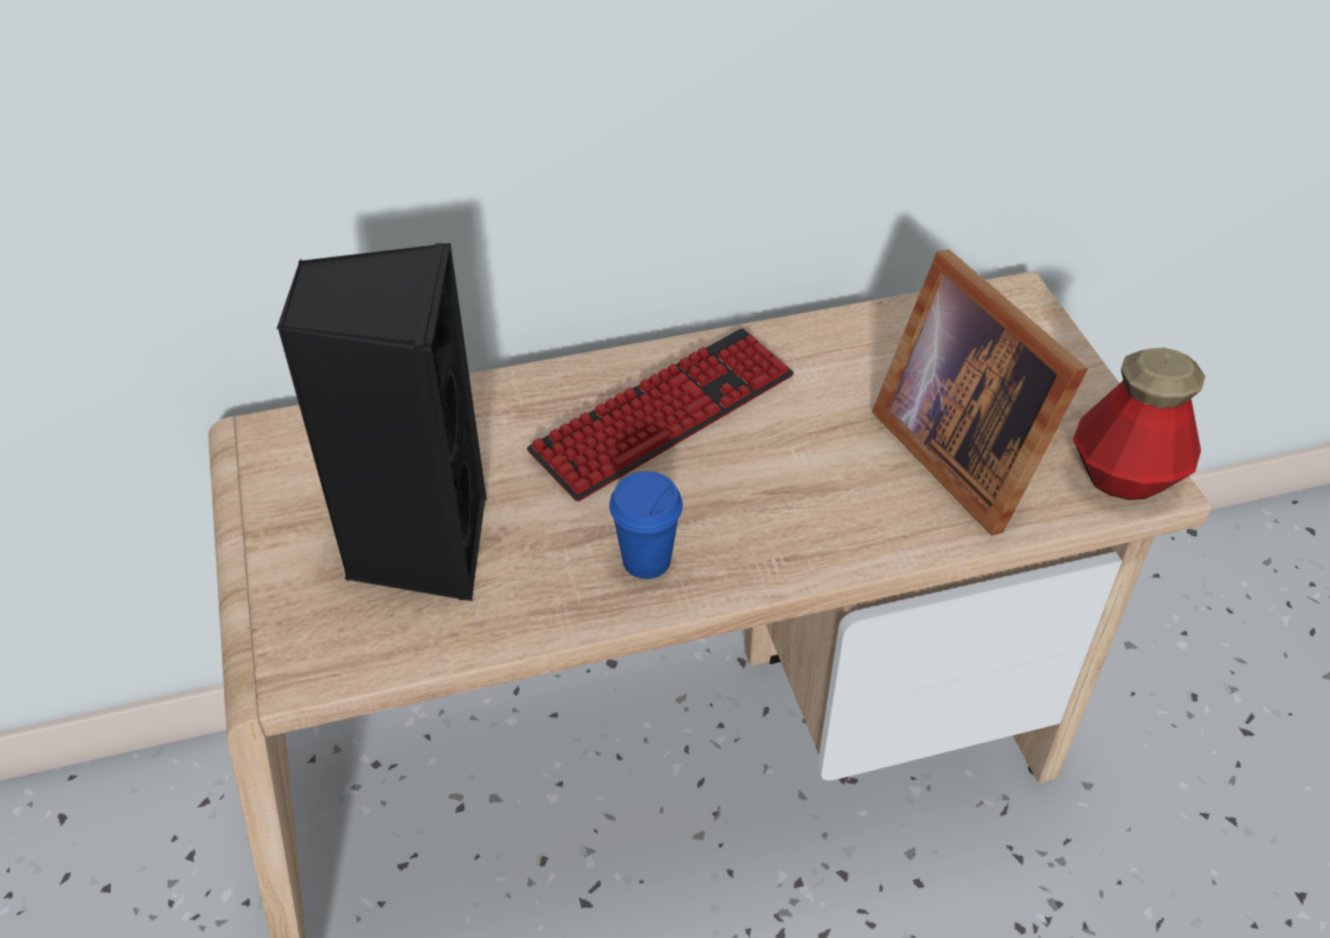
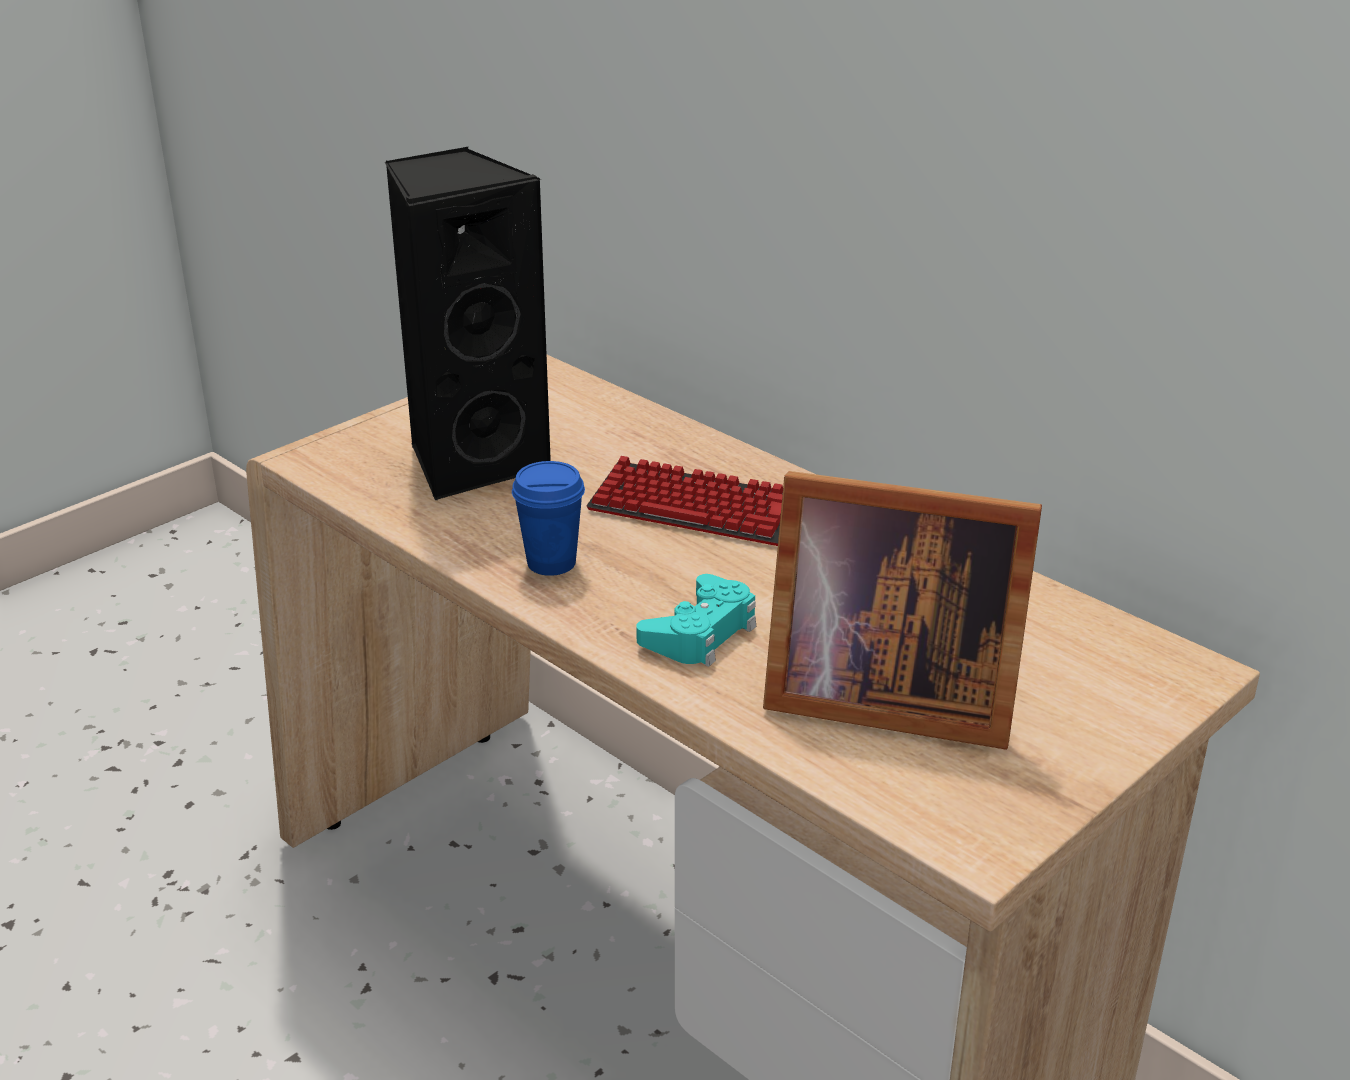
camera: 60 degrees right, 15 degrees down
(820, 512) = (700, 633): none -> turquoise game controller
(962, 451) = (881, 695): picture frame -> picture frame turned 105 degrees counterclockwise
(1125, 477) = (967, 819): bottle -> none

